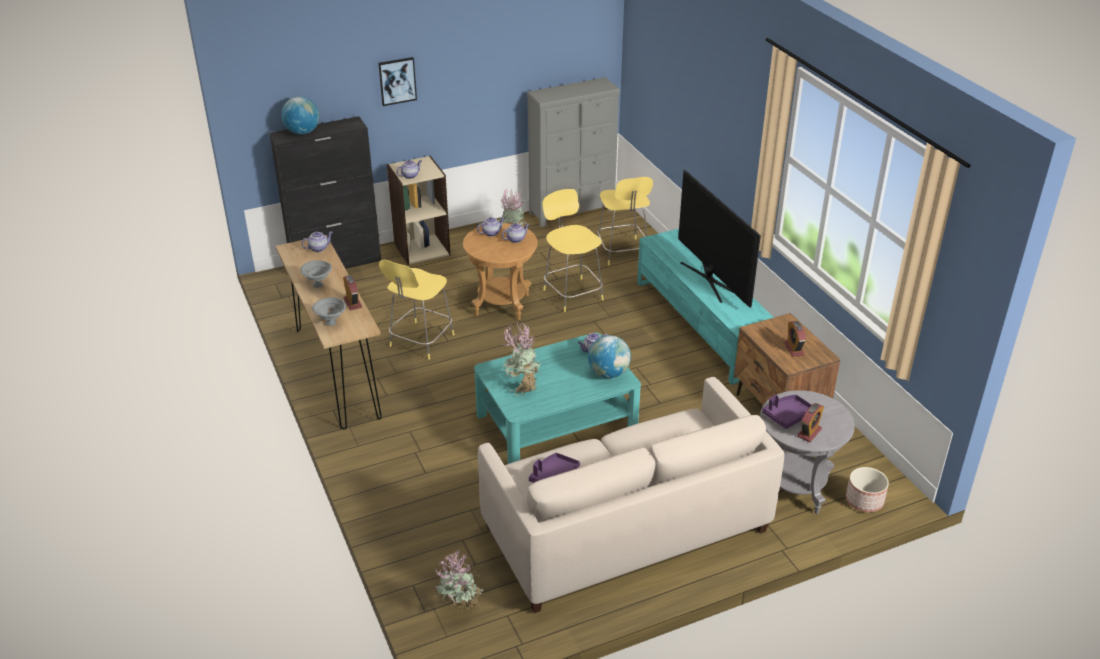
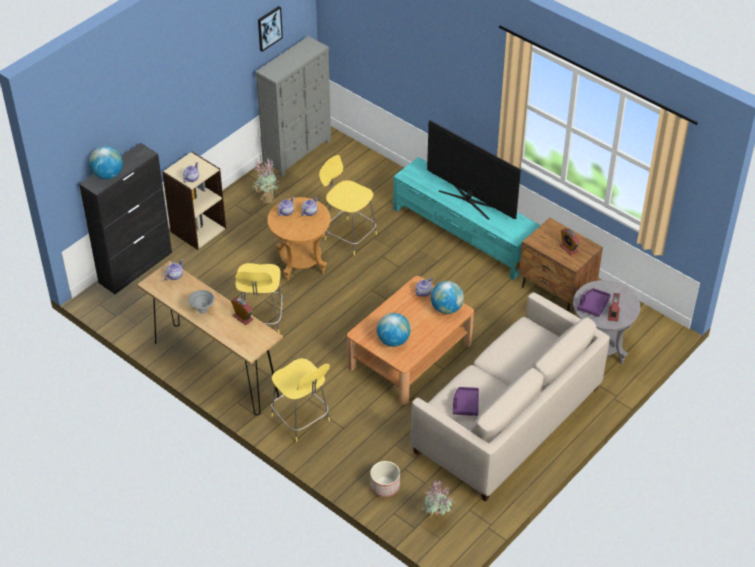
camera: 25 degrees left, 10 degrees up
(331, 323) = (241, 341): grey bowl -> none
(397, 81) = (164, 102): picture -> picture (269, 28)
(522, 387) = (393, 341): potted plant -> globe
(556, 423) = (410, 355): turquoise coffee table -> brown coffee table
(622, 253) = (364, 183): yellow stool -> yellow stool (301, 419)
(864, 501) = (647, 343): planter -> planter (385, 486)

